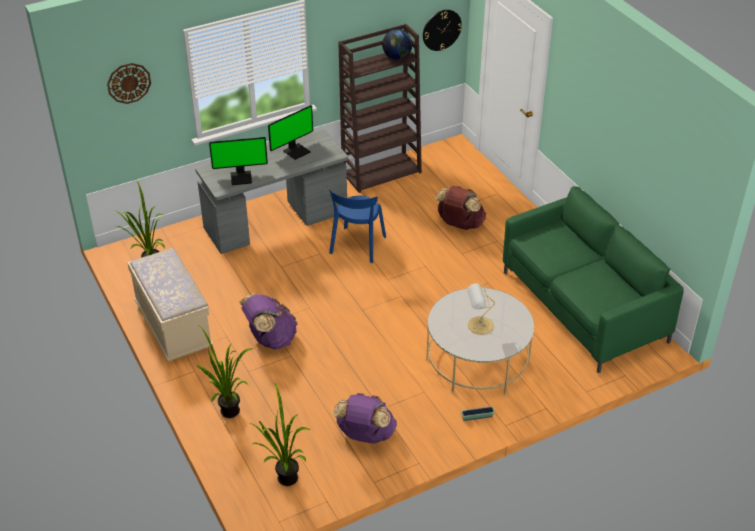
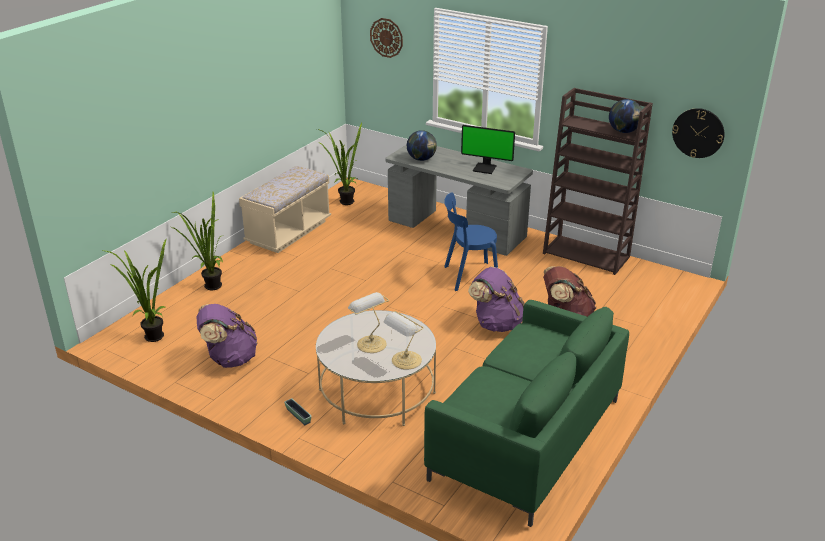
camera: 60 degrees right, 10 degrees down
(241, 177) = (421, 159): monitor -> globe
(270, 339) = (310, 275): purple backpack -> purple backpack (496, 323)
(515, 316) = (405, 361): none -> table lamp

